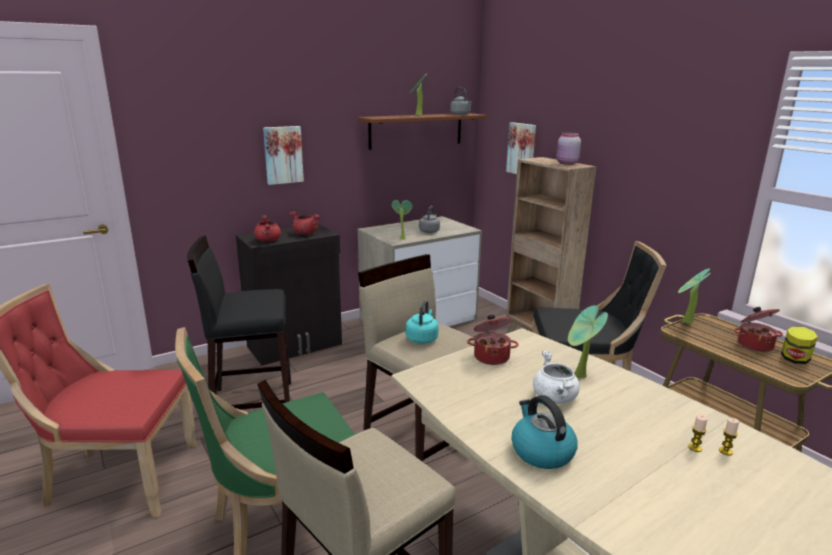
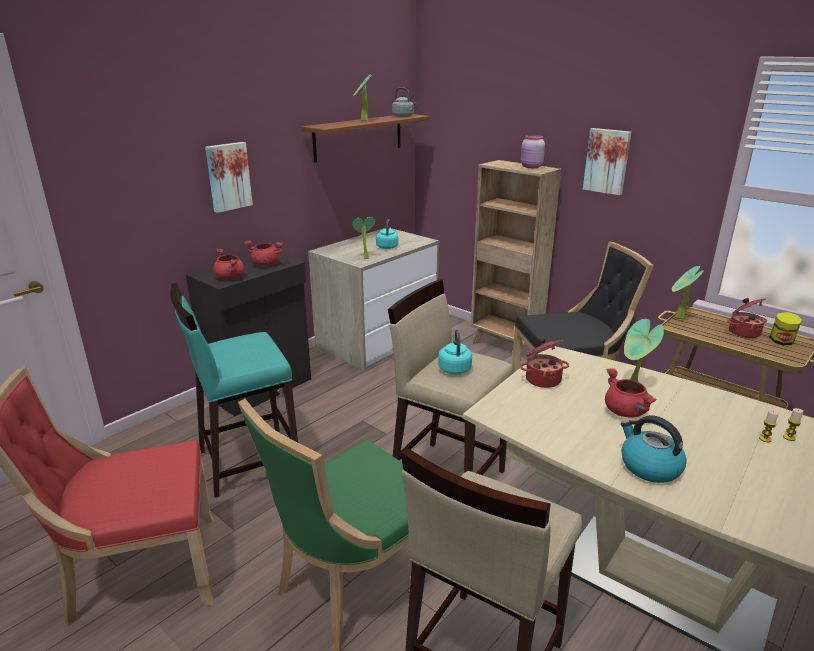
camera: 15 degrees left, 5 degrees up
(252, 403) = (247, 461): black stool -> turquoise stool
(429, 231) = (387, 246): grey kettle -> turquoise kettle
(522, 149) = (471, 151): picture -> picture (607, 161)
(555, 398) = (626, 412): white cooking pot -> red cooking pot

